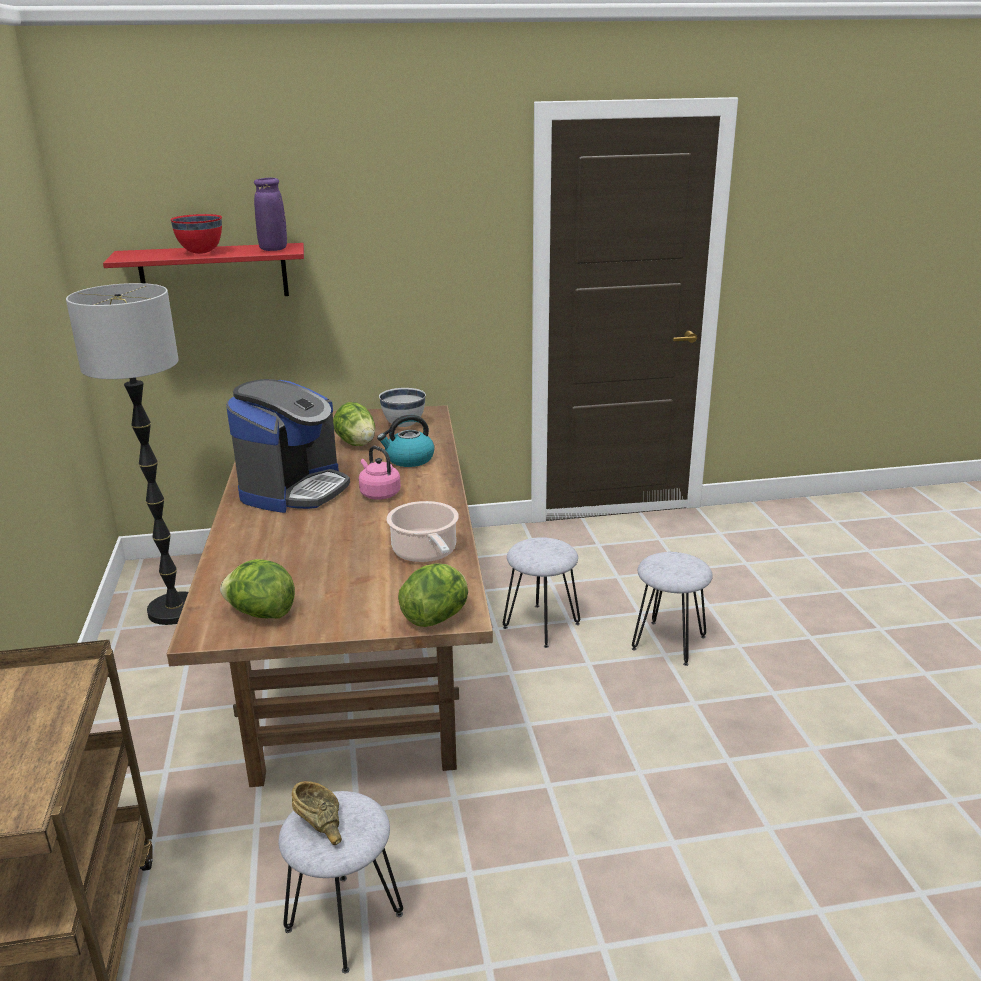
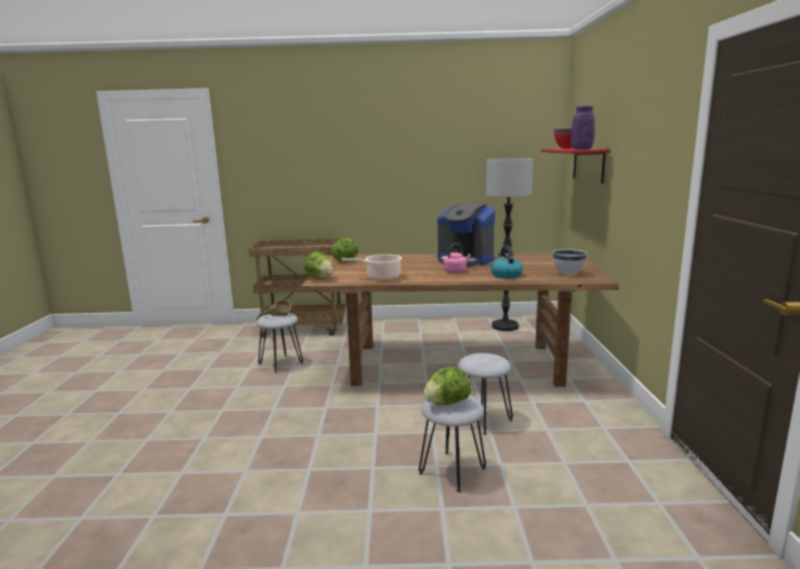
camera: 100 degrees right, 10 degrees down
(356, 443) = (532, 267): lettuce -> lettuce (447, 403)

